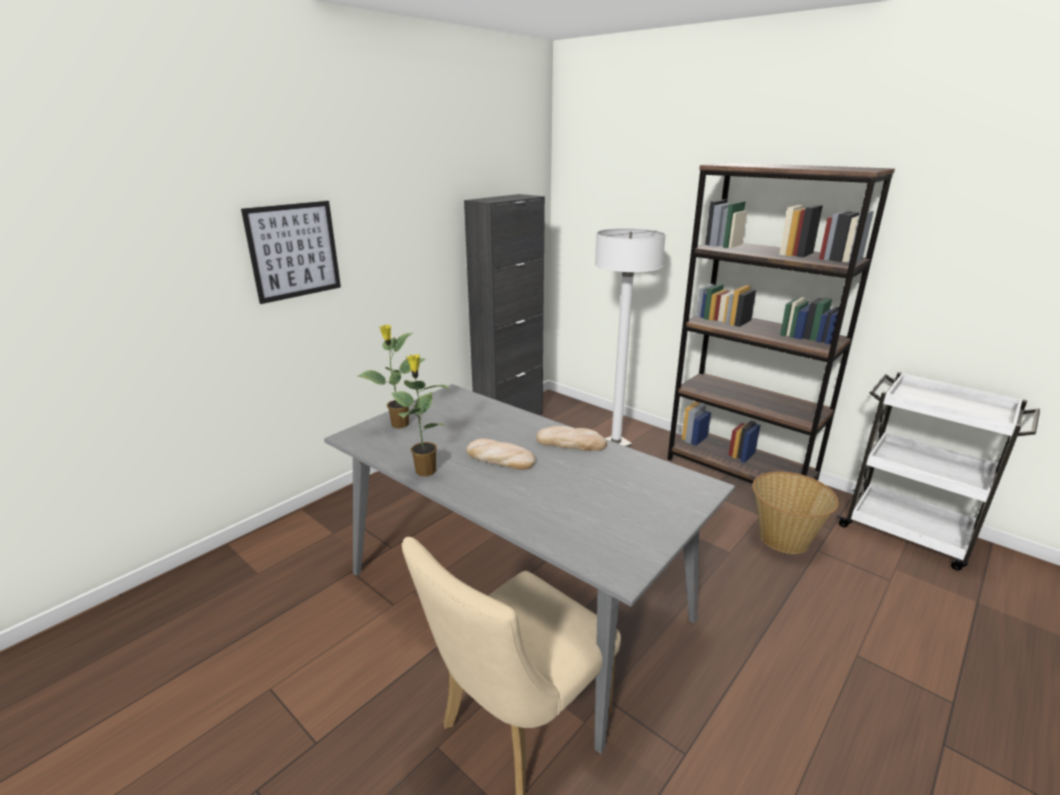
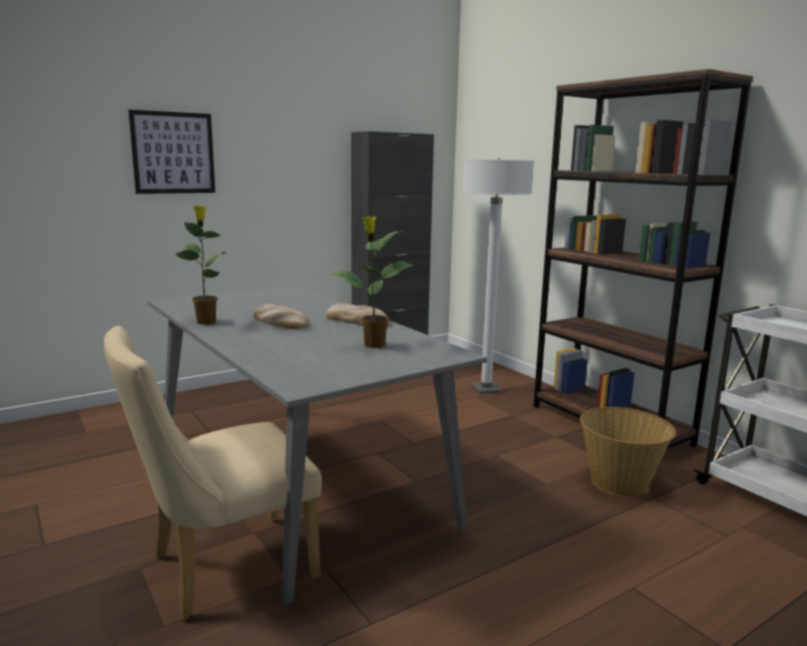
camera: 15 degrees right, 10 degrees down
(399, 425) = (218, 299): potted plant -> potted plant (373, 345)

